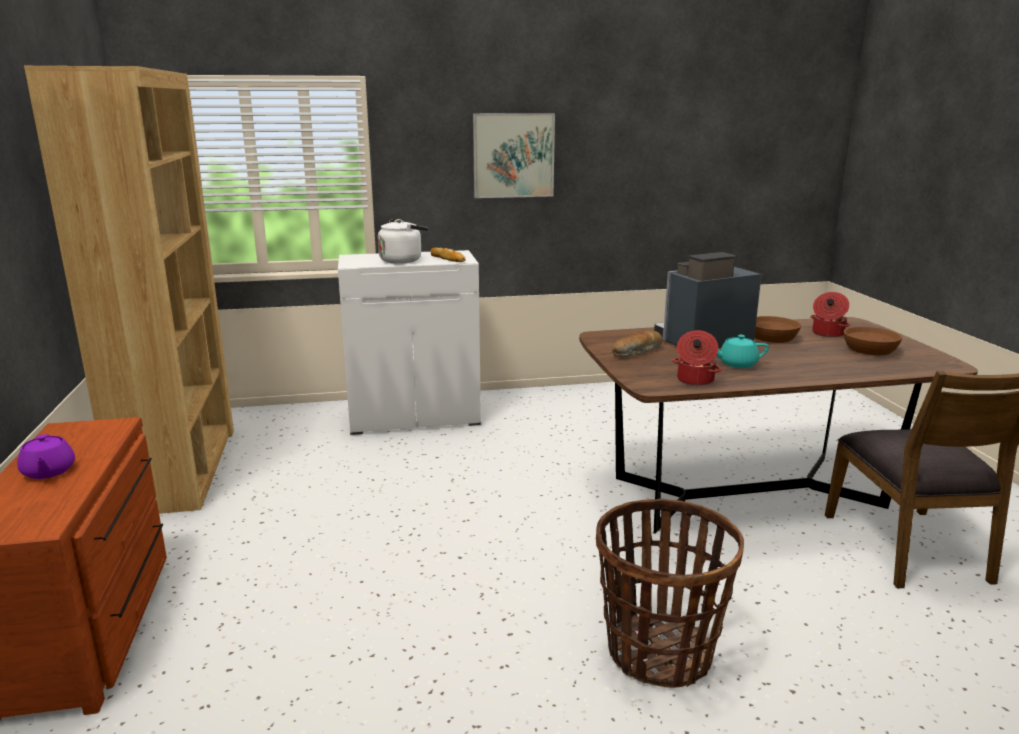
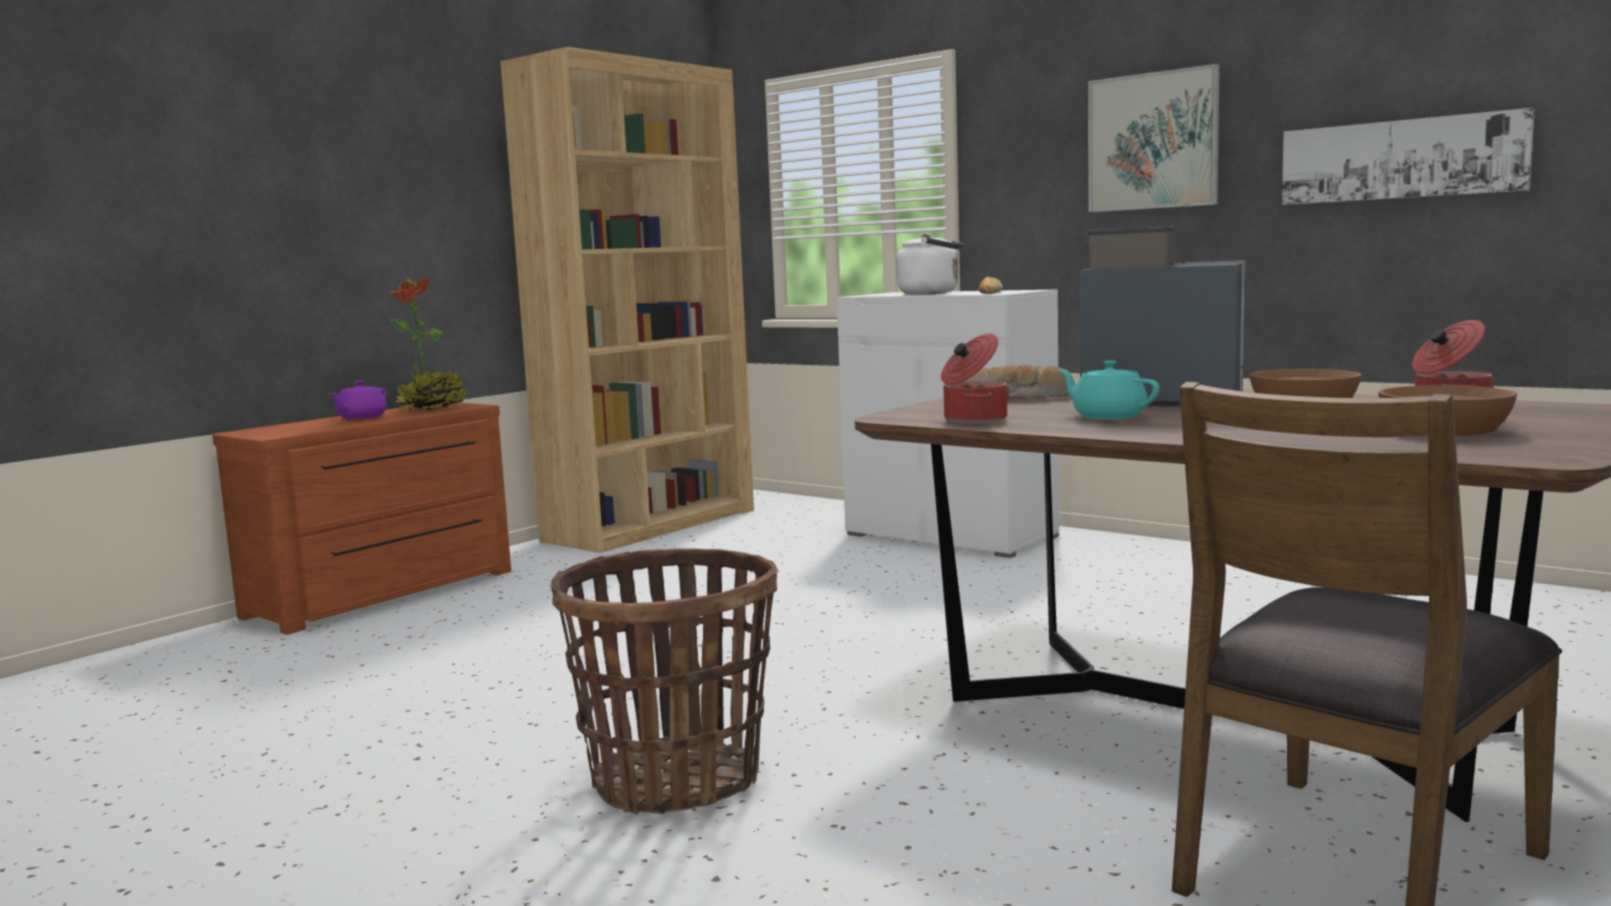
camera: 50 degrees right, 10 degrees down
(84, 438) = (432, 408): none -> potted plant
(646, 176) = (1401, 159): none -> picture

